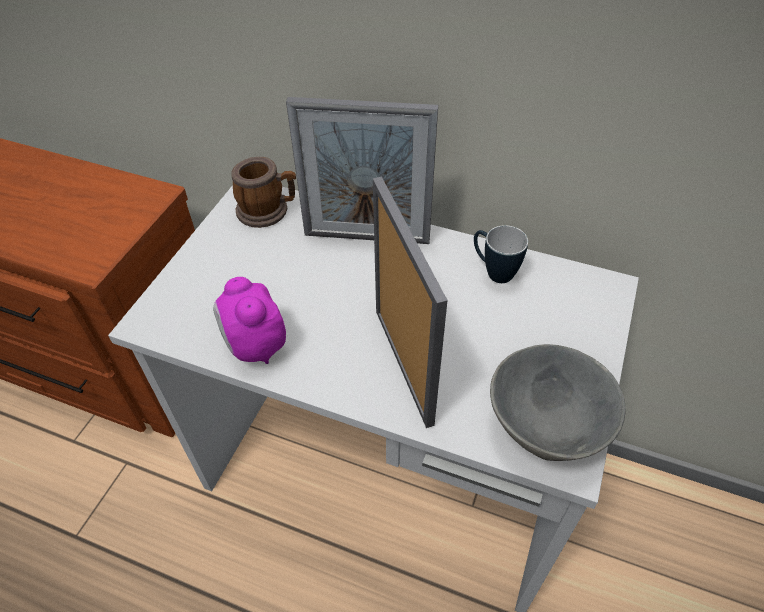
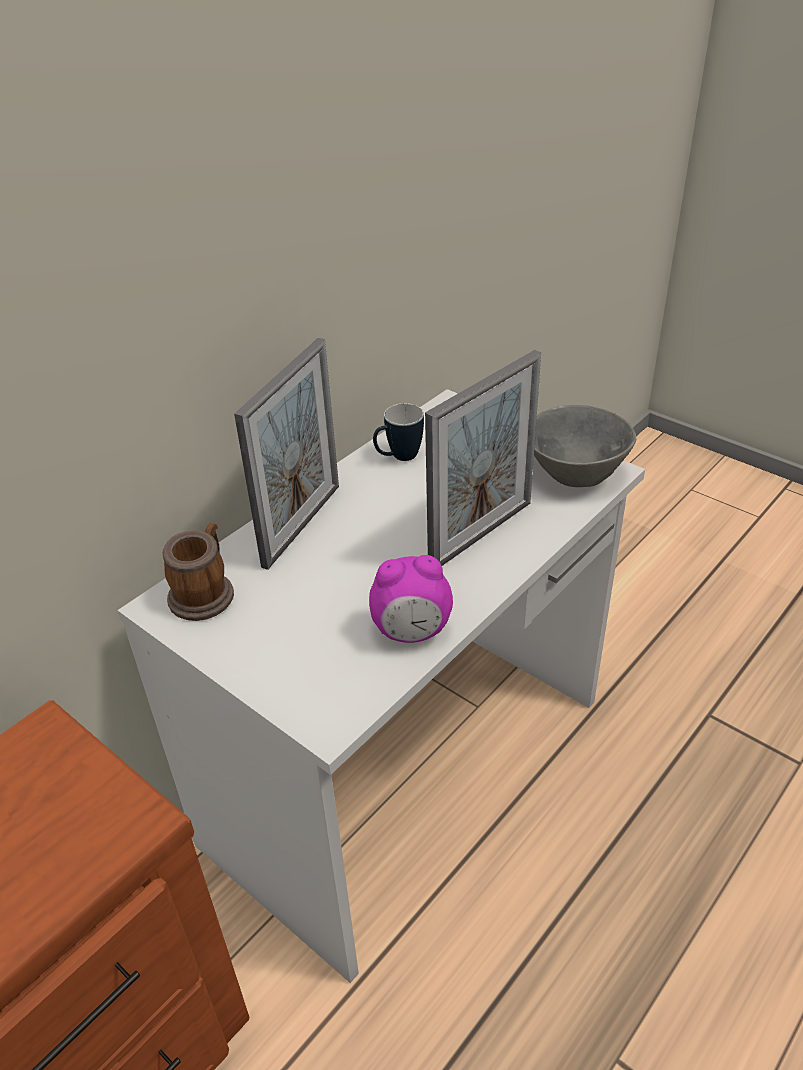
camera: 70 degrees left, 10 degrees down
(403, 365) = (481, 534): picture frame -> picture frame turned 135 degrees clockwise

